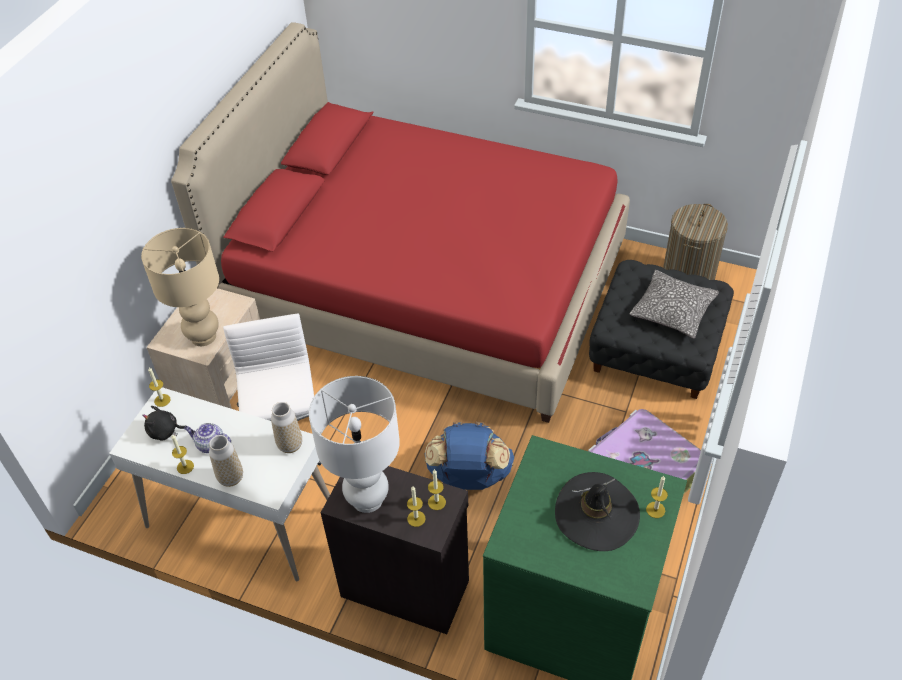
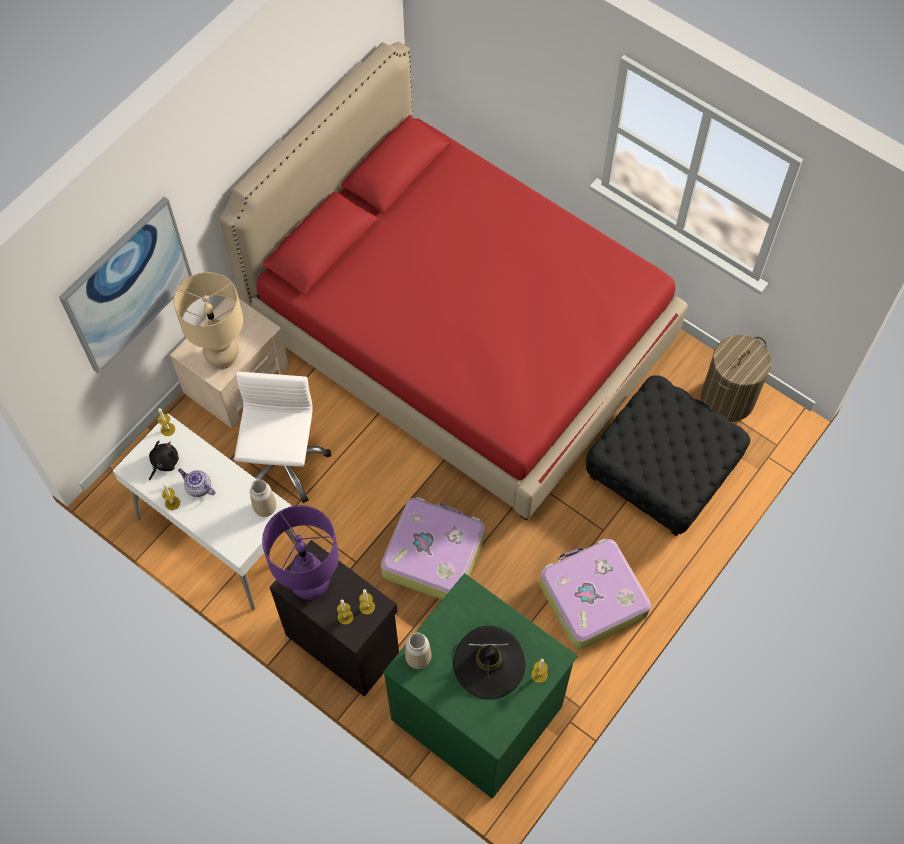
camera: 15 degrees right, 15 degrees up
(89, 243) = (127, 285): none -> picture
(166, 431) = (164, 463): black plush toy -> black plush toy turned 105 degrees clockwise
(231, 478) = (207, 525): vase -> vase (418, 658)
(367, 499) = (310, 587): white table lamp -> purple table lamp
(469, 477) = (433, 554): blue backpack -> suitcase
(672, 311) = (676, 449): pillow -> none

